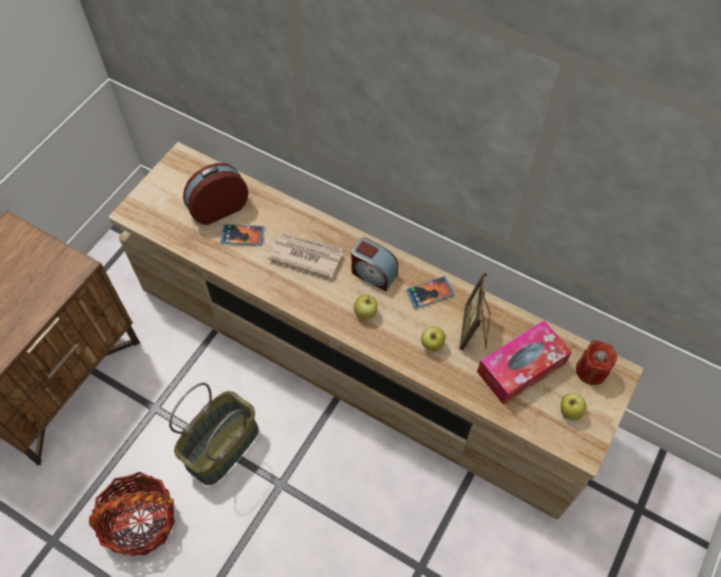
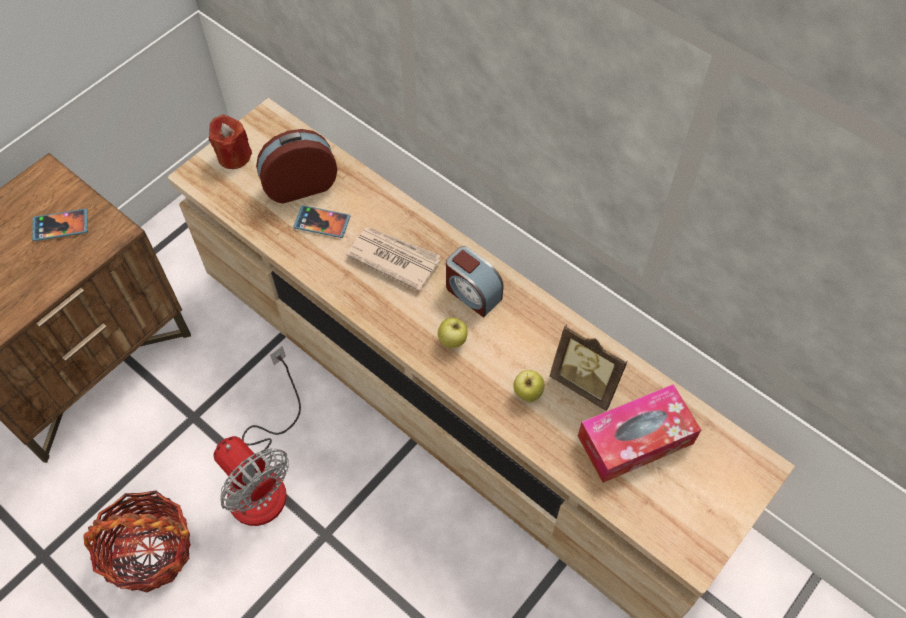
camera: 10 degrees right, 0 degrees up
(222, 445) = (263, 475): basket -> fan
(429, 293) = (538, 328): phone -> phone (61, 226)
(474, 330) = (585, 383): picture frame -> picture frame turned 75 degrees counterclockwise
(569, 412) = (686, 506): apple -> none
(591, 371) = (725, 458): red candle -> red candle (234, 156)

